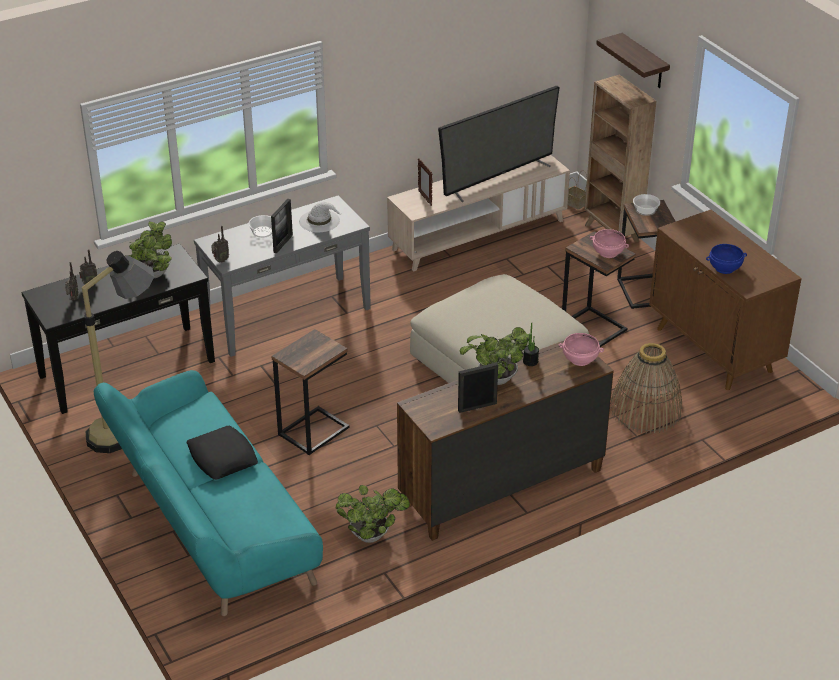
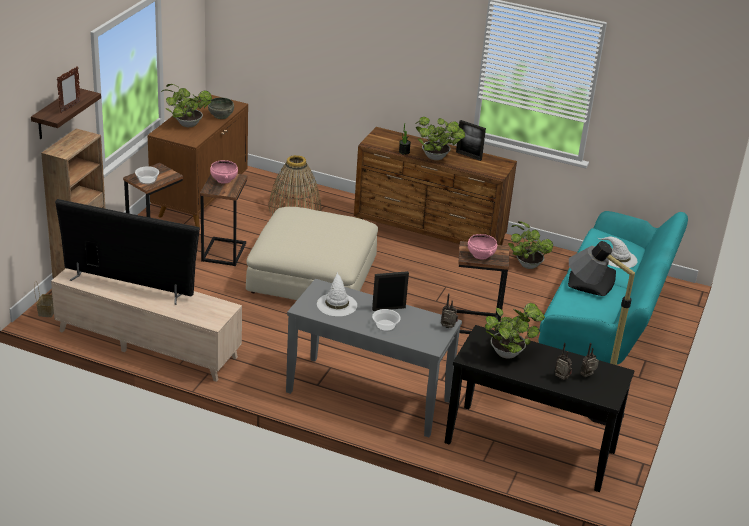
camera: 130 degrees left, 5 degrees down
(236, 509) = (618, 258): none -> white hat
(425, 198) = (200, 311): picture frame -> picture frame (70, 108)
(580, 359) = (380, 138): pink bowl -> pink bowl (480, 255)
(719, 239) = (186, 124): none -> potted plant
(725, 268) = (221, 115): blue bowl -> grey bowl

